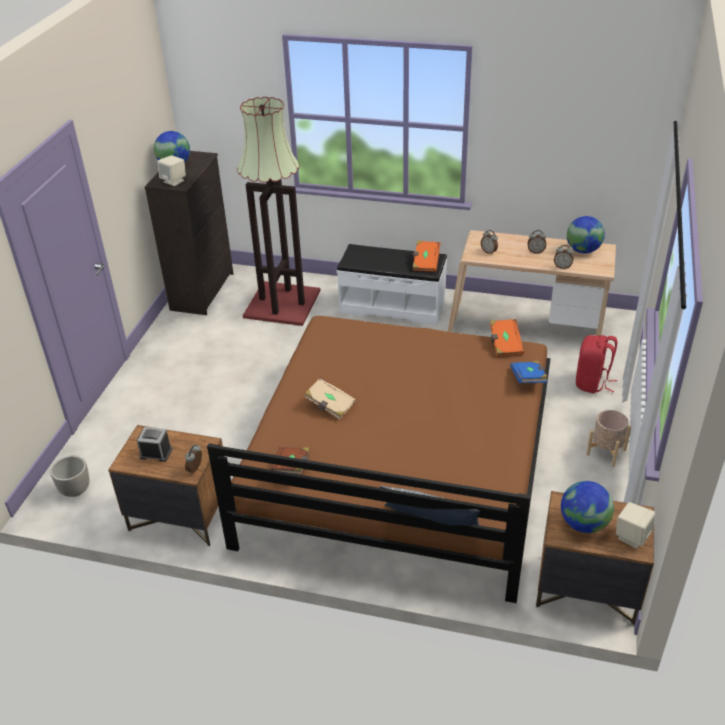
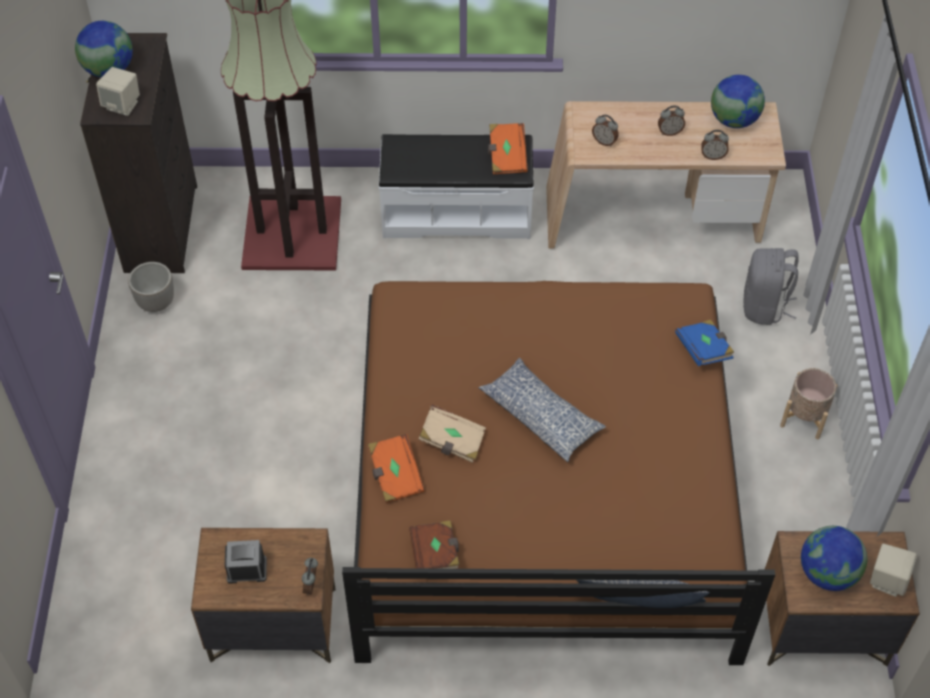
camera: 15 degrees left, 15 degrees up
(75, 490) = (109, 613): planter -> planter (155, 303)
(398, 400) = (541, 415): none -> pillow
(504, 344) = (657, 295): orange book -> orange book (395, 476)
(592, 383) = (764, 306): red backpack -> grey backpack

